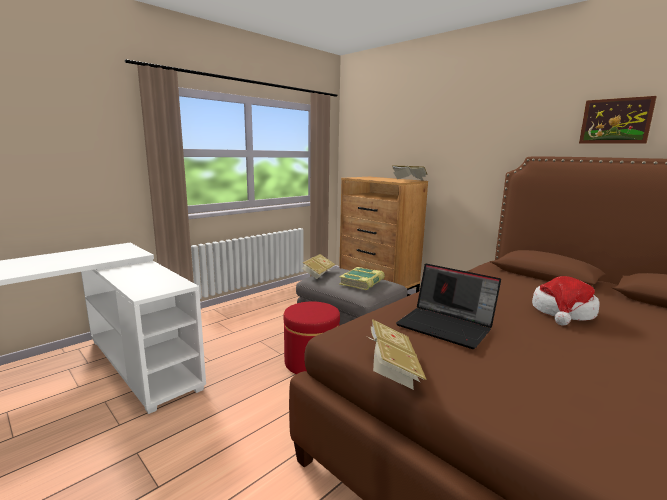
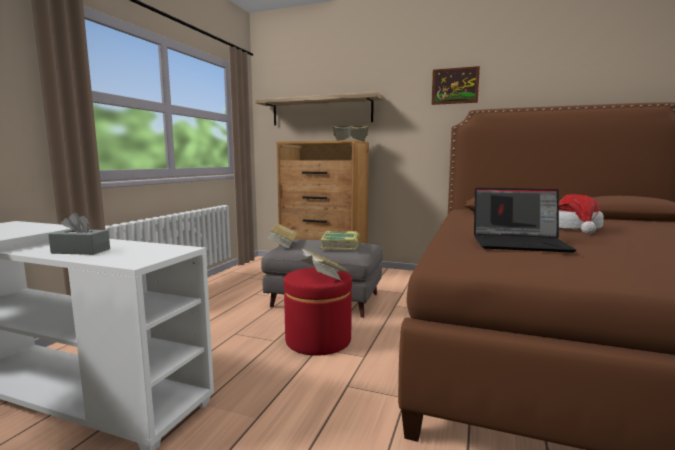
camera: 25 degrees left, 5 degrees down
(132, 277) = (81, 251): none -> grey tissue box
(391, 147) = (321, 111): none -> shelf
(392, 369) = (543, 275): book -> book (322, 275)
(615, 121) = (537, 77): picture -> picture (455, 86)

